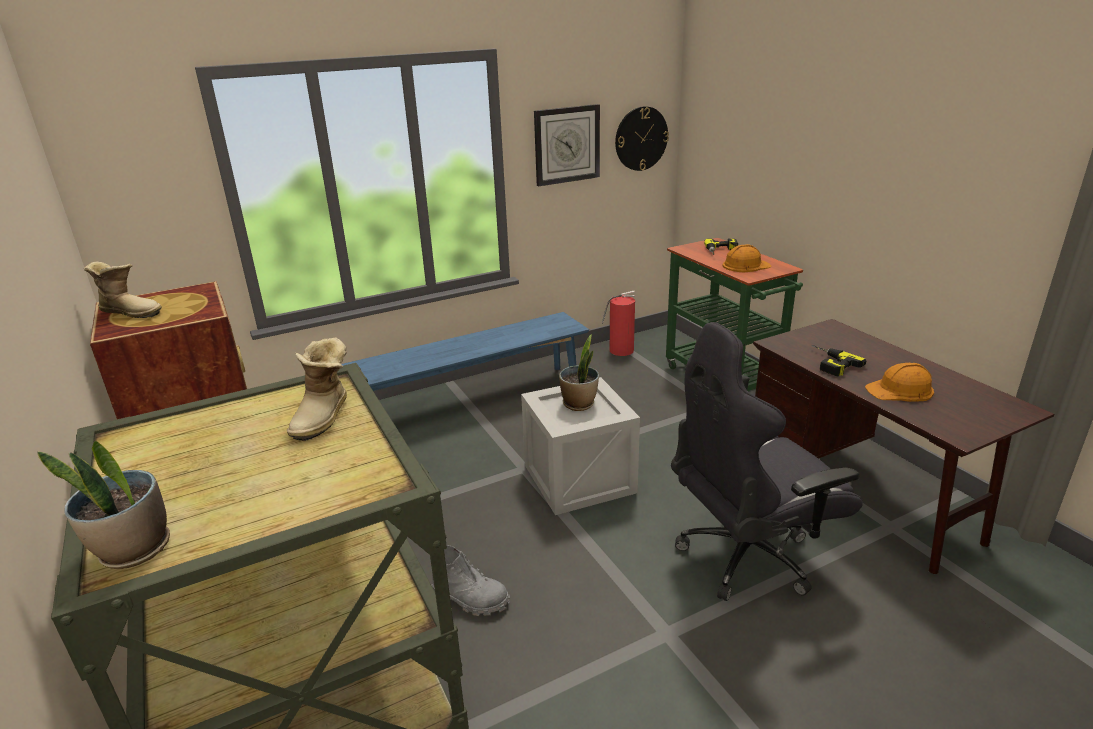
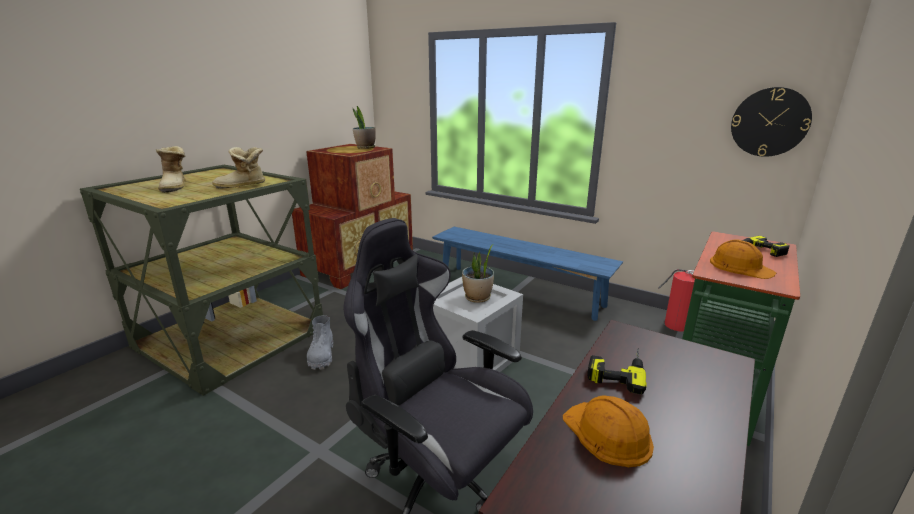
camera: 60 degrees right, 5 degrees down
(131, 312) = (342, 147): boot -> boot (176, 187)
(134, 550) = (124, 188): potted plant -> potted plant (365, 148)
(567, 145) = (671, 114): wall clock -> none

